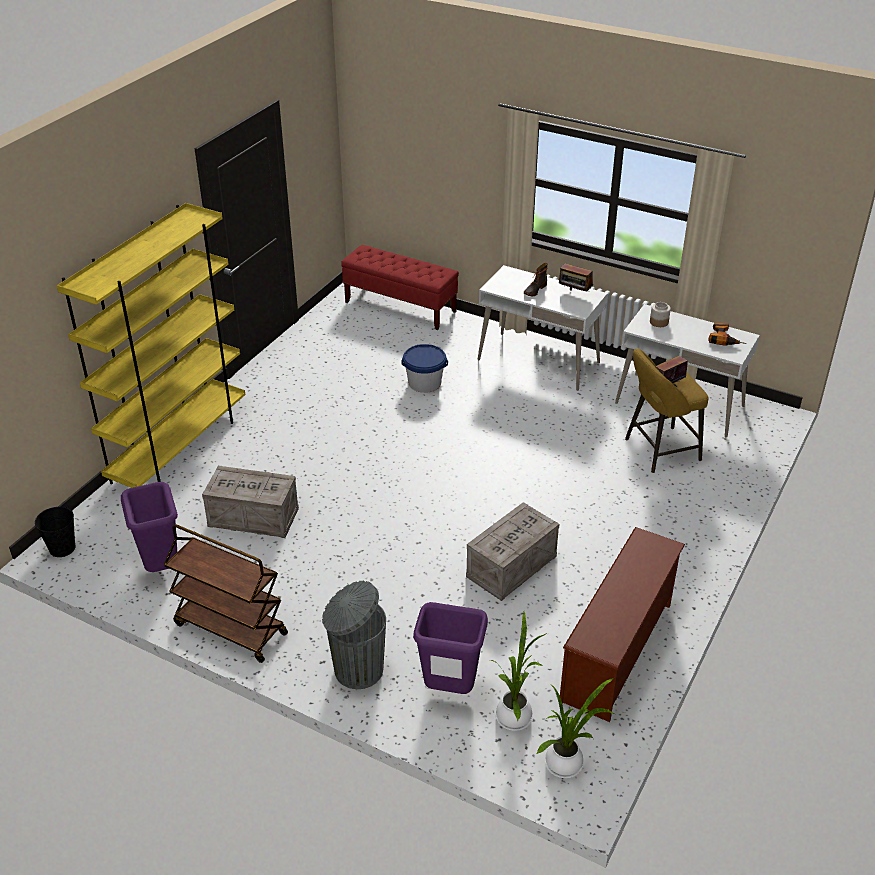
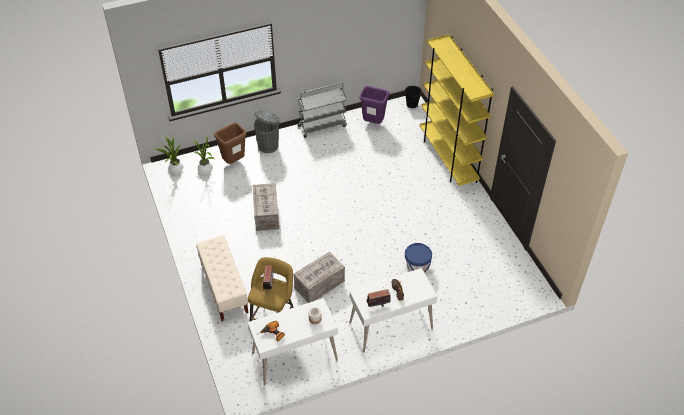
camera: 130 degrees right, 10 degrees up
(229, 629) = (322, 126): brown cart -> grey cart
(255, 517) = (376, 159): crate -> crate (319, 285)
(400, 307) = (502, 302): red bench -> none
(449, 690) = (234, 162): purple trash can -> brown trash can
(618, 652) = (194, 213): brown shoe rack -> none
(687, 521) = (224, 288): none -> beige bench

